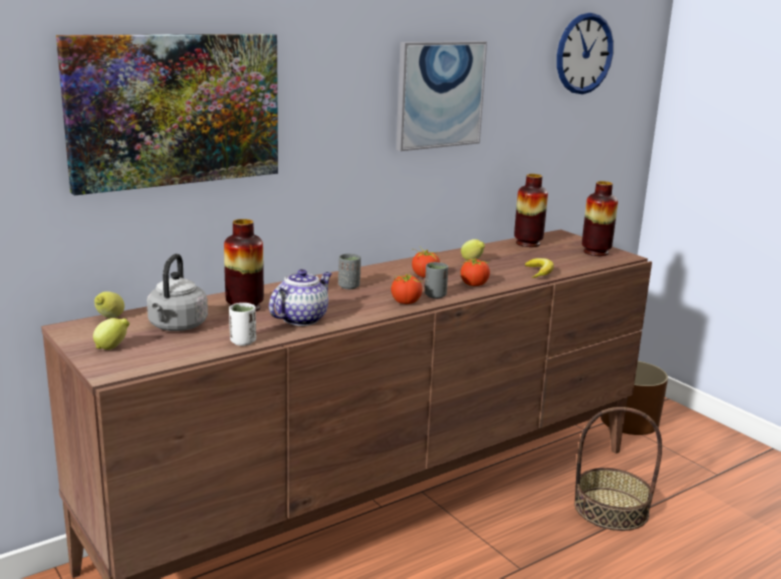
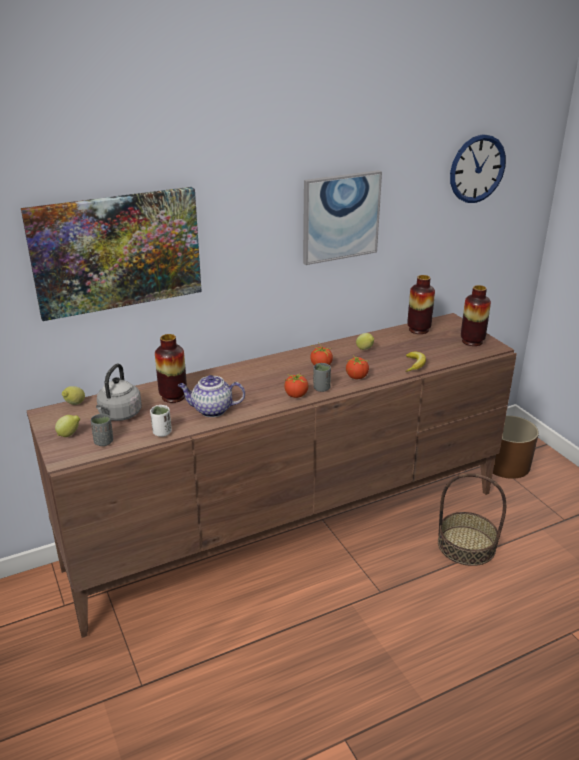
camera: 10 degrees right, 10 degrees up
(301, 319) = (211, 410): teapot -> teapot turned 135 degrees counterclockwise
(349, 286) = (258, 376): grey cup -> grey cup (104, 442)

